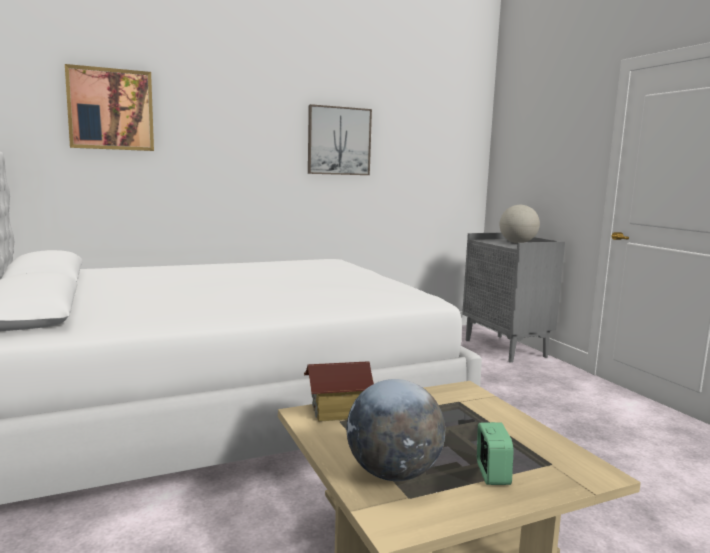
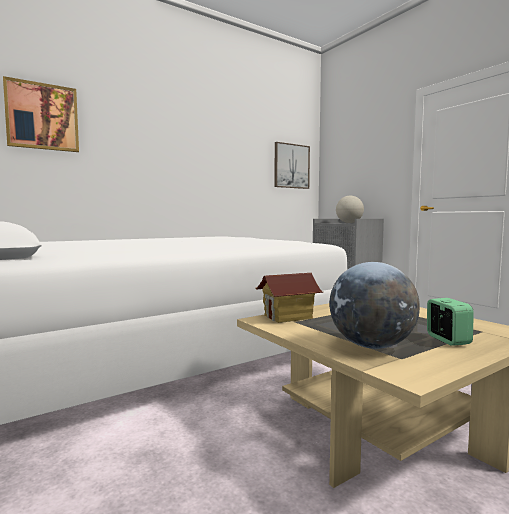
camera: 10 degrees left, 5 degrees down
(339, 141) = (219, 152): picture -> picture (291, 166)

